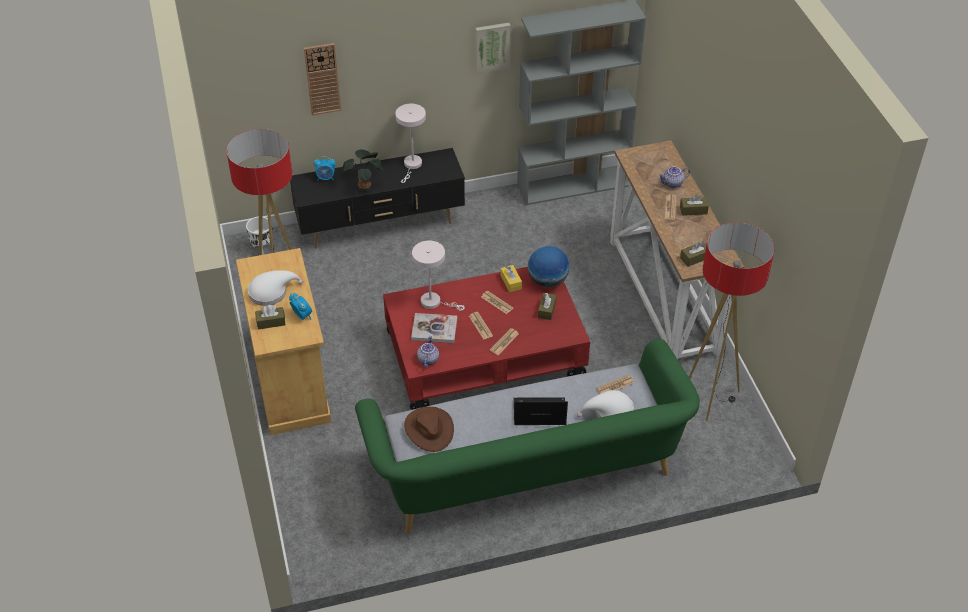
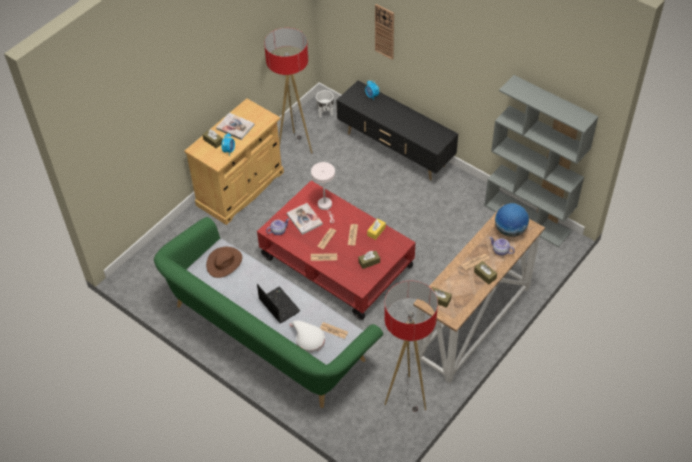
camera: 55 degrees right, 5 degrees up
(271, 292) = (235, 127): white hat -> book
(365, 186) = (382, 116): potted plant -> none
(412, 165) = (422, 125): white table lamp -> none
(492, 46) = (493, 82): picture -> none
(548, 281) = (394, 248): globe -> globe (510, 230)

